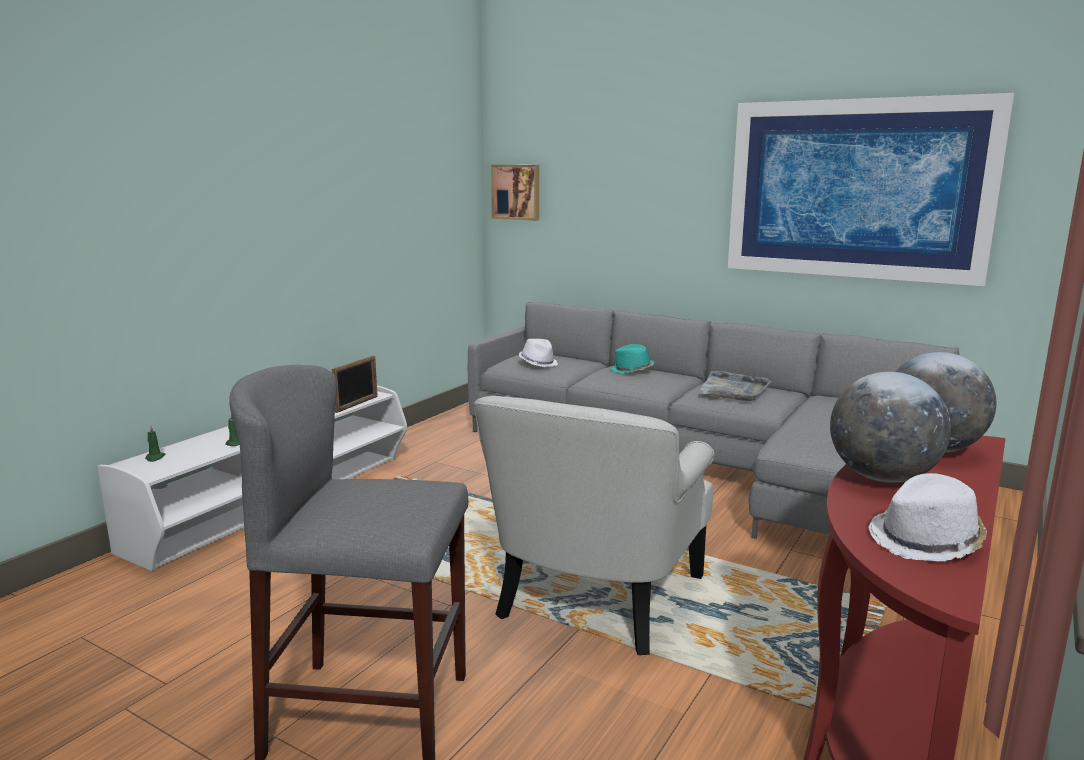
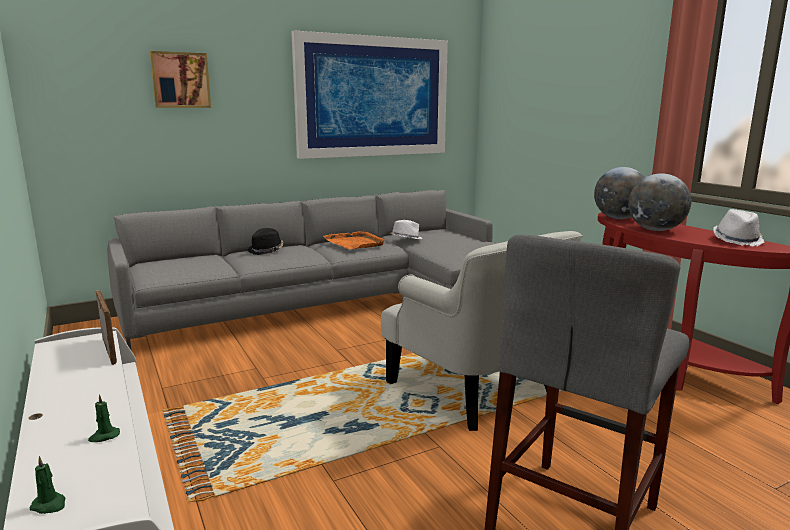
camera: 60 degrees left, 0 degrees up
(516, 192) = (65, 103): picture -> picture (180, 80)
(538, 363) = (184, 265): white hat -> white hat (405, 239)
(632, 370) = (266, 250): turquoise hat -> black hat
(734, 390) = (355, 243): grey tray -> orange tray

